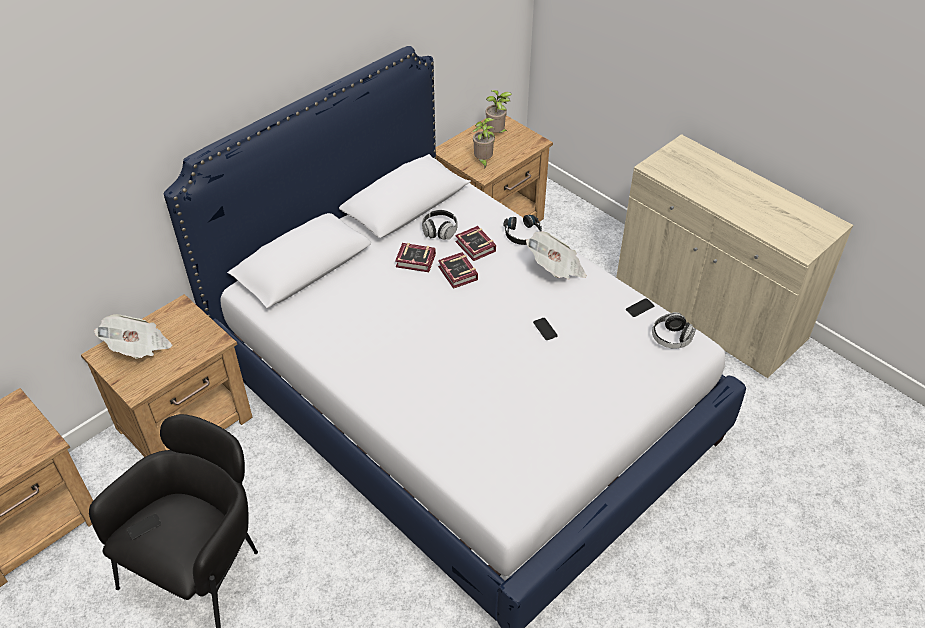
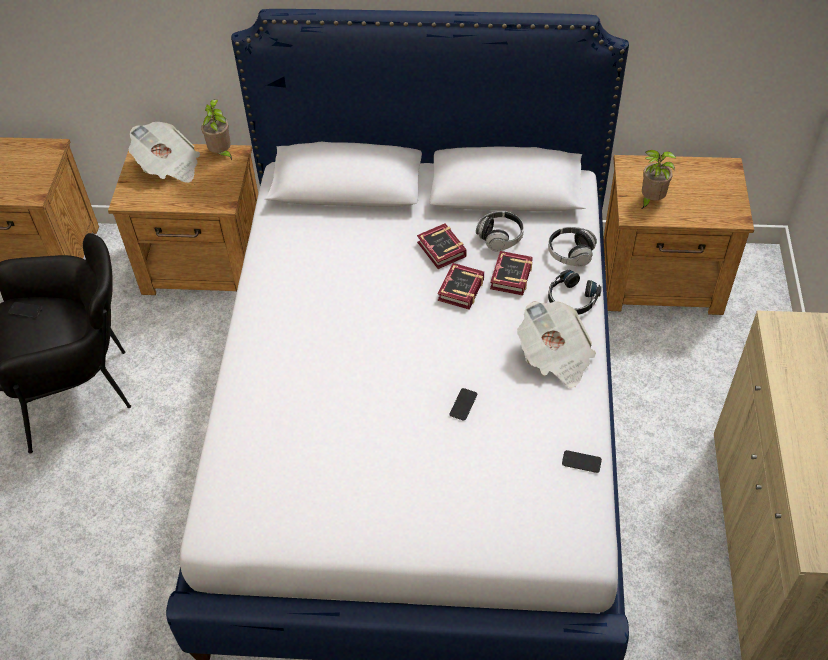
camera: 50 degrees right, 5 degrees up
(496, 133) = (705, 181): potted plant -> potted plant (221, 153)
(671, 338) = (568, 517): headphones -> headphones (570, 253)

